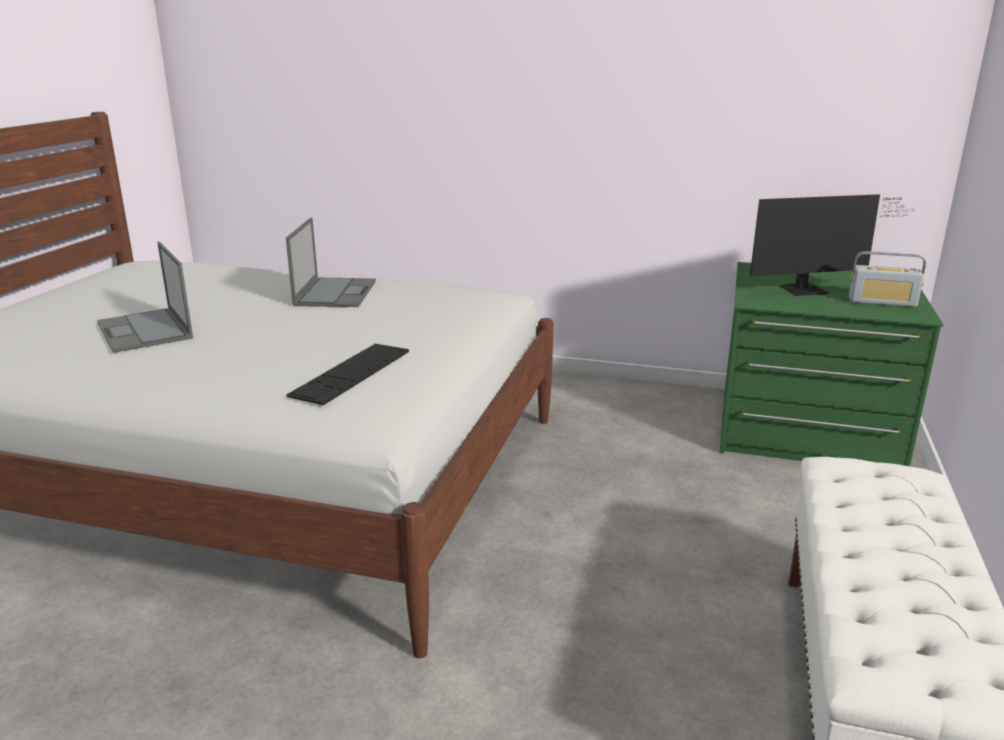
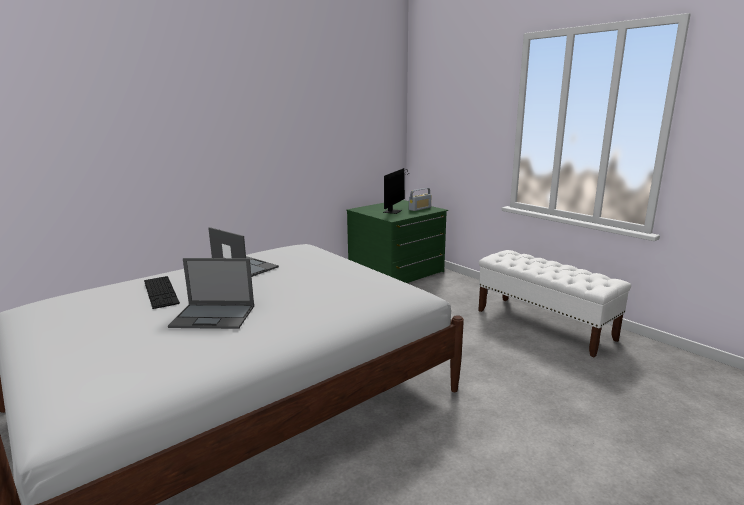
camera: 55 degrees left, 5 degrees down
(351, 372) = (365, 283): keyboard -> keyboard (160, 292)

